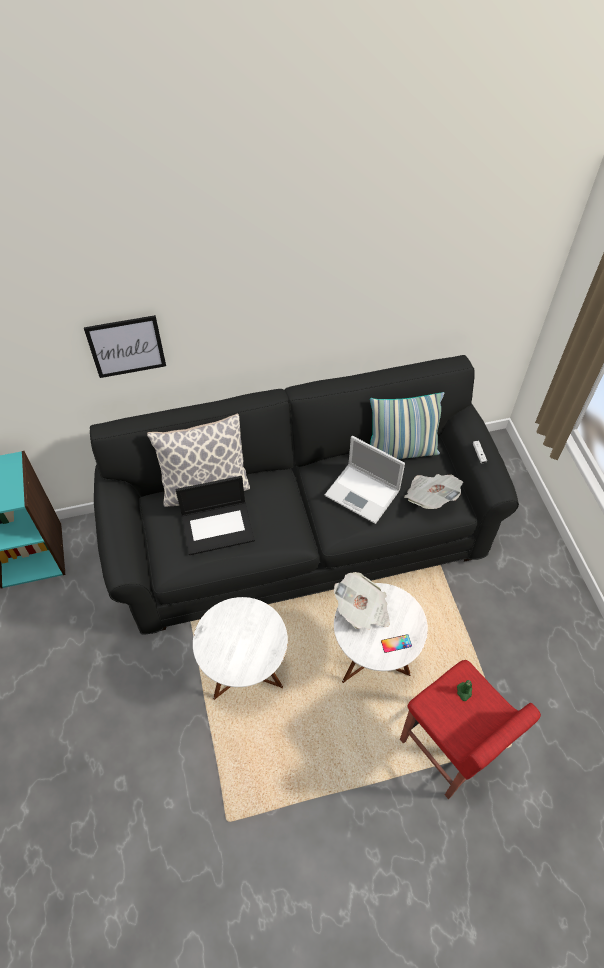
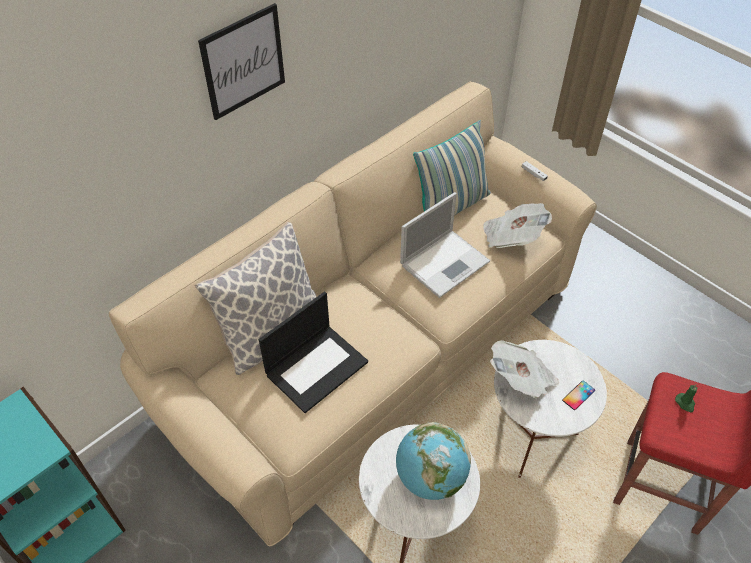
camera: 30 degrees left, 5 degrees down
(126, 346) = (131, 184): picture -> picture (243, 62)
(247, 644) = (430, 478): none -> globe
(302, 536) = (375, 351): black sofa -> beige sofa
(363, 493) = (445, 262): laptop -> laptop turned 45 degrees counterclockwise

